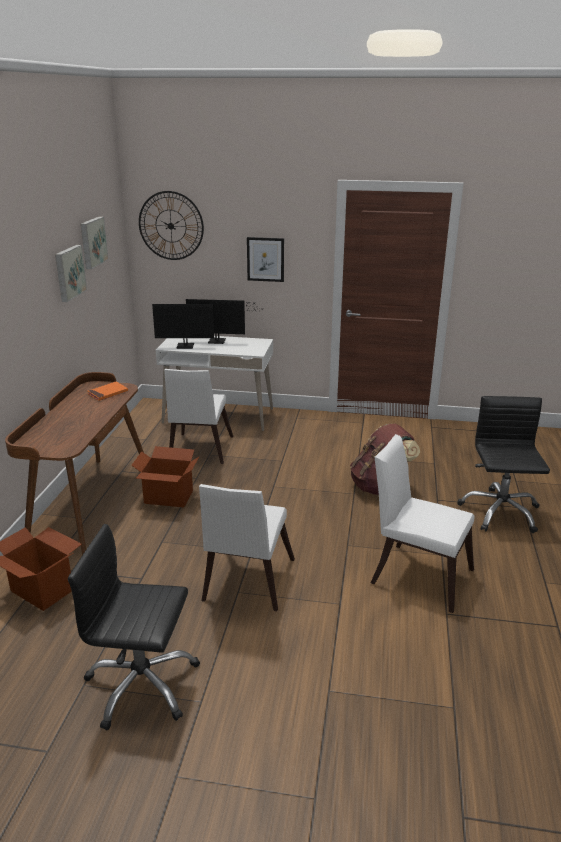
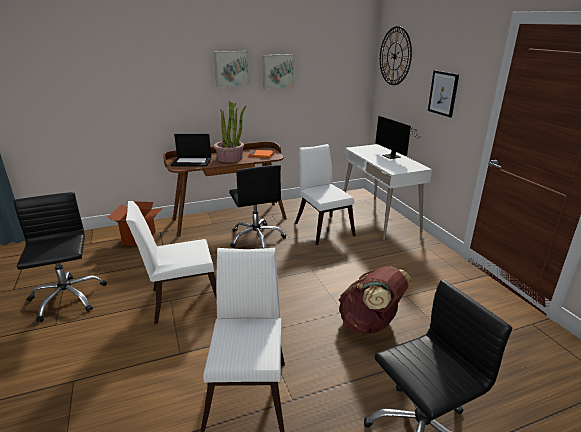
camera: 60 degrees right, 0 degrees up
(57, 437) = (192, 162): none -> laptop
(86, 412) = (230, 158): none -> potted plant
(92, 242) = (316, 56): picture -> picture (231, 68)
(168, 497) = (256, 238): cardboard box -> black office chair
(188, 346) = (366, 152): monitor -> none
(199, 451) = (323, 228): white chair -> white chair turned 90 degrees clockwise

